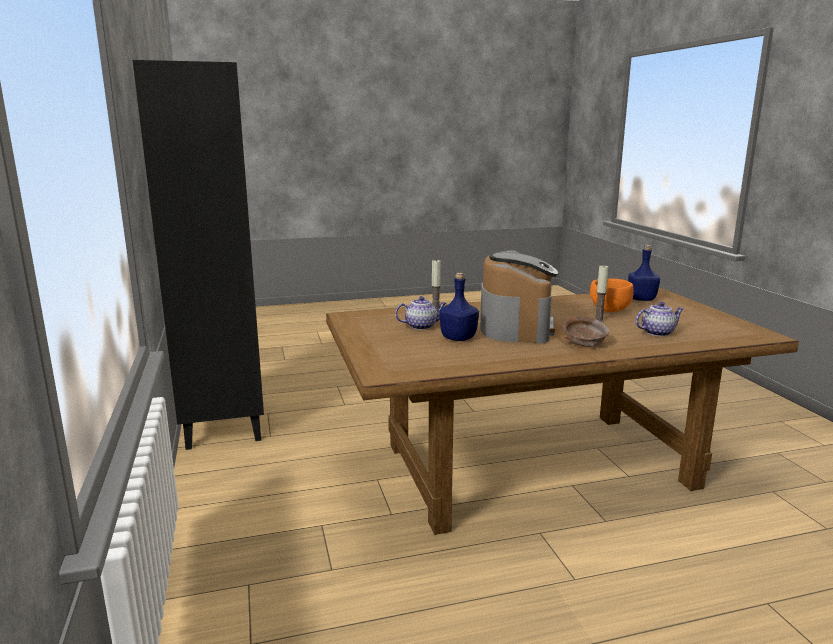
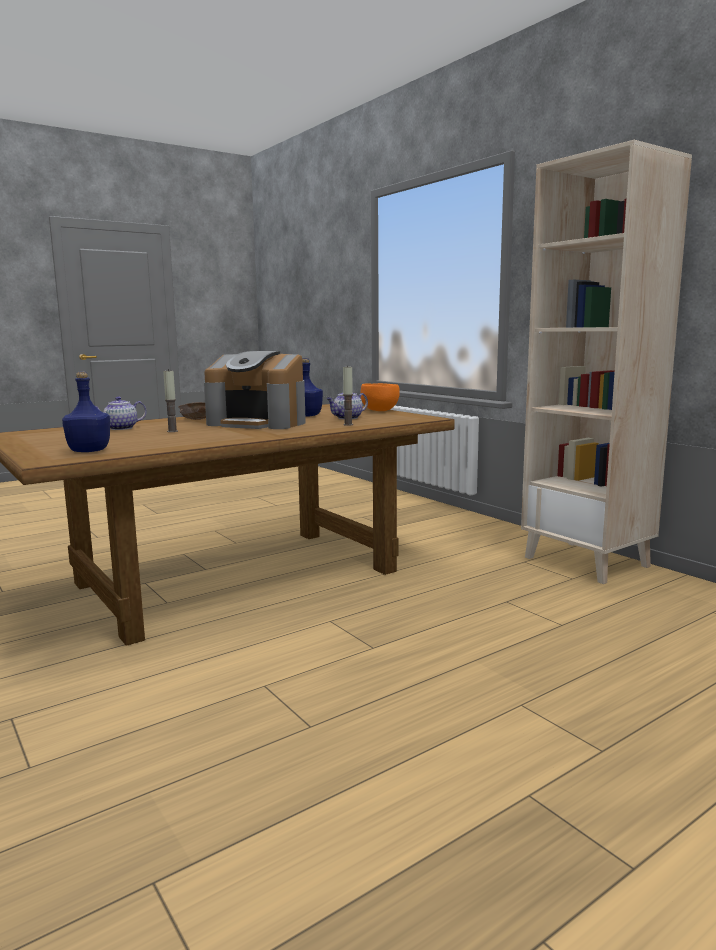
camera: 160 degrees right, 5 degrees down
(223, 425) = (587, 562): black bookcase -> beige bookcase
(517, 326) = (259, 423): coffee machine -> coffee machine turned 60 degrees counterclockwise
(609, 310) = (151, 438): orange bowl -> orange bowl (380, 411)

